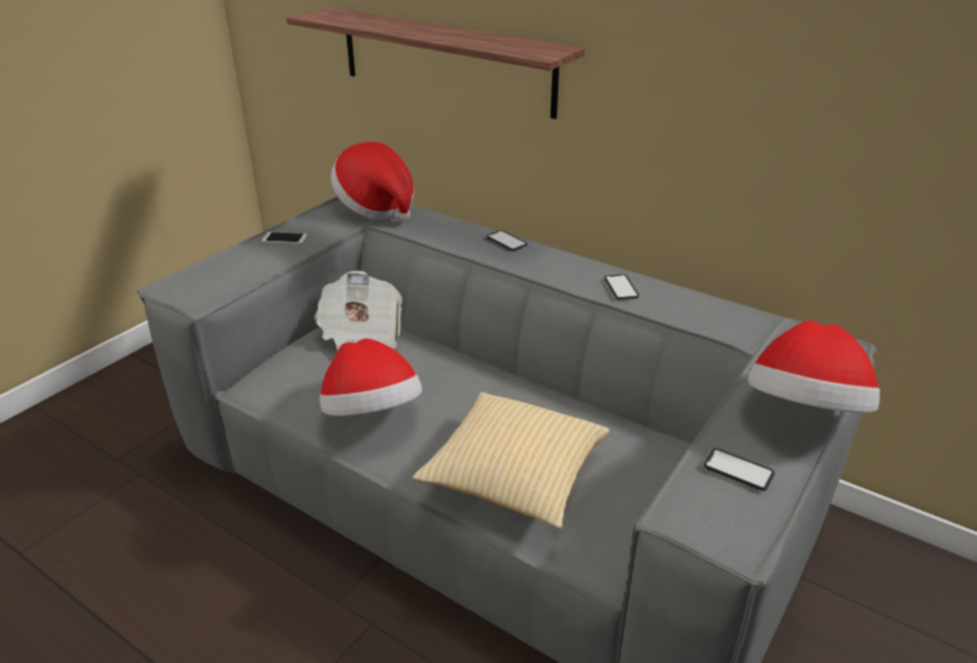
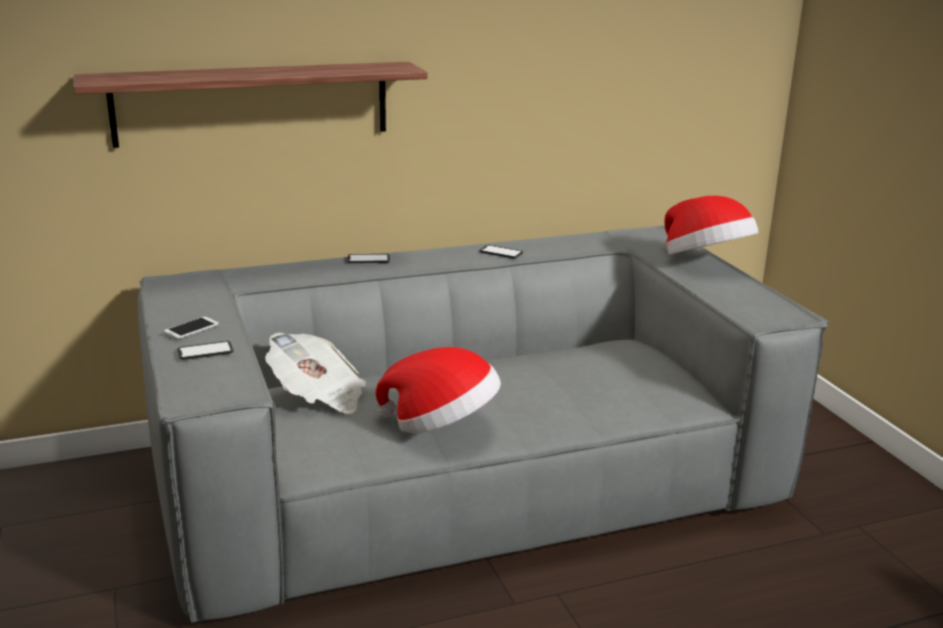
camera: 55 degrees left, 10 degrees down
(376, 207) = (205, 280): hat -> none
(514, 477) = (588, 399): pillow -> none
(738, 470) = (737, 293): phone -> phone (205, 351)

